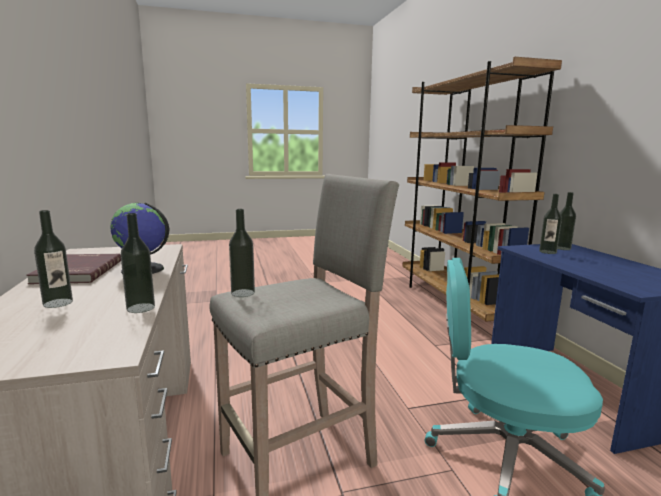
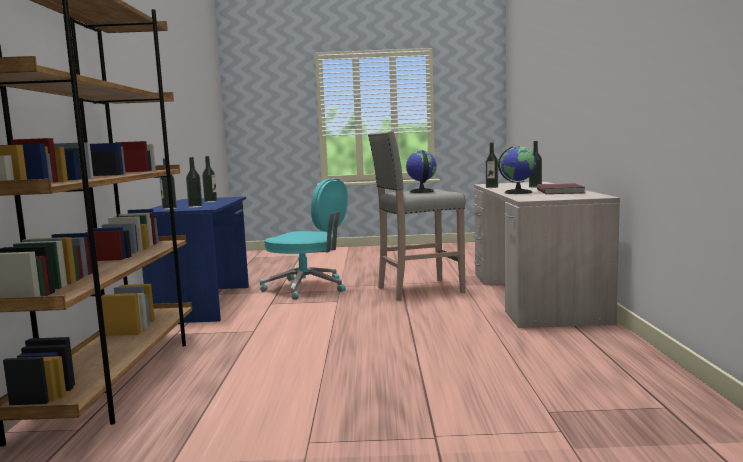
camera: 165 degrees left, 5 degrees down
(243, 293) = (446, 191): bottle -> bottle (210, 201)
(290, 296) = (421, 191): none -> globe

